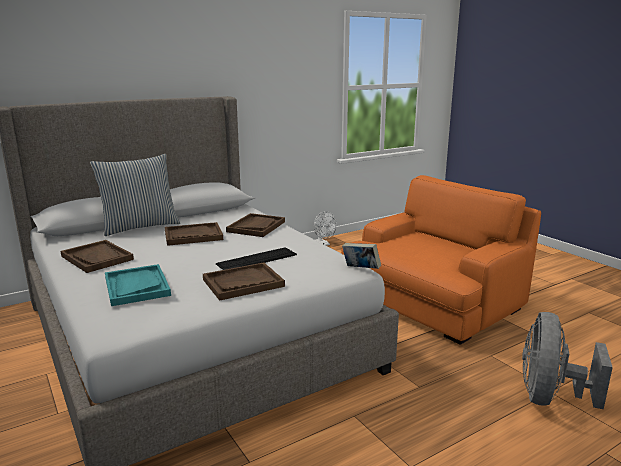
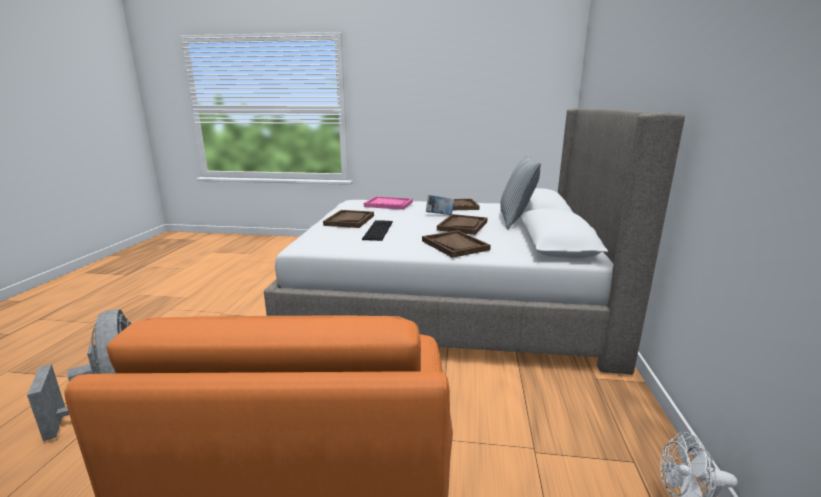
camera: 130 degrees right, 0 degrees up
(136, 286) = (388, 204): turquoise tray -> pink tray
(360, 269) = (295, 247): book -> book (439, 215)

